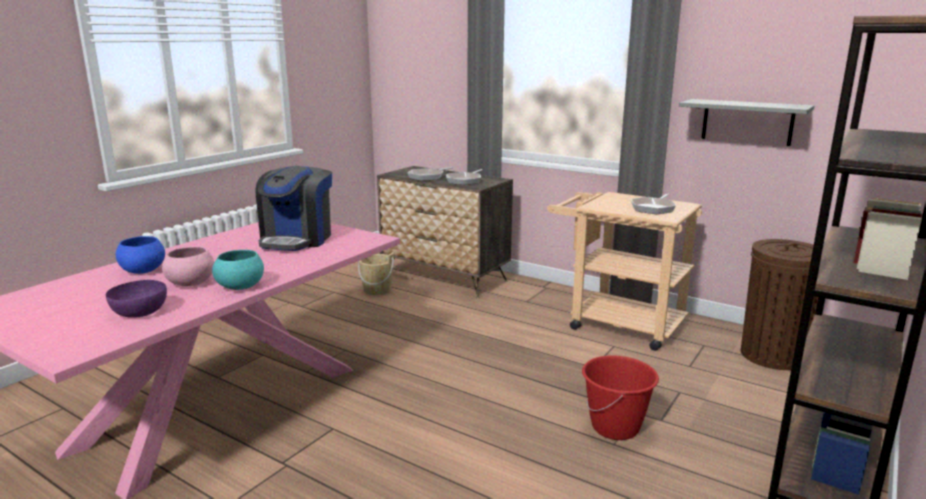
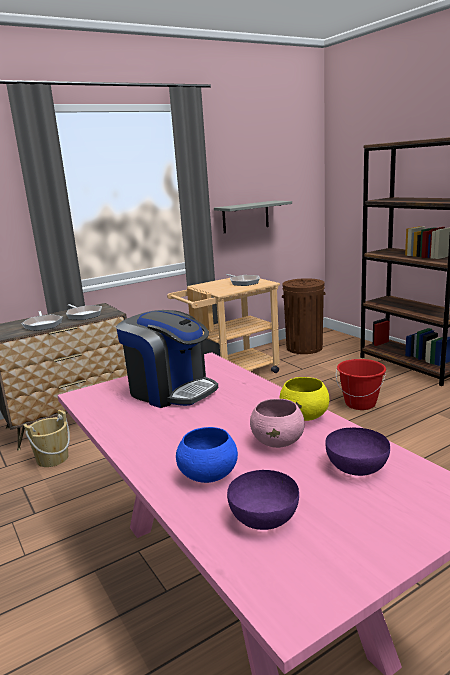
camera: 65 degrees left, 0 degrees up
(79, 292) = (265, 517): none -> purple bowl
(240, 287) = (305, 416): turquoise bowl -> yellow bowl

